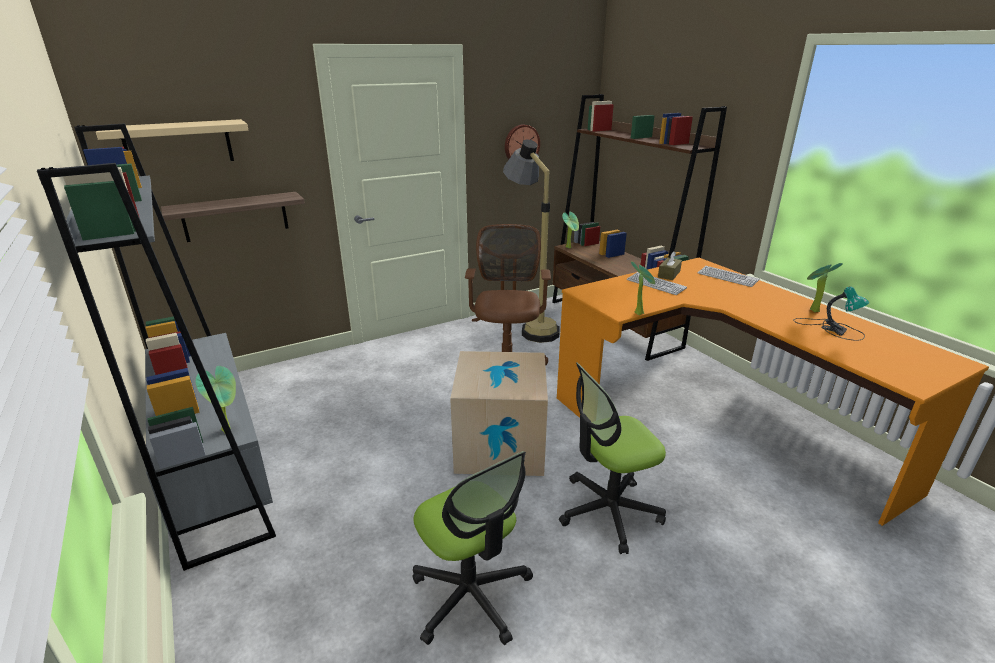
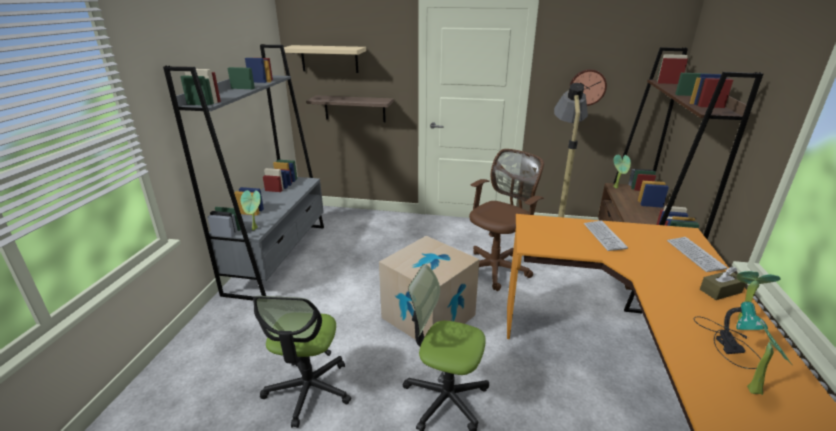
camera: 40 degrees right, 0 degrees up
(639, 312) = (546, 252): potted plant -> potted plant (755, 389)
(669, 274) = (634, 232): brown tissue box -> brown tissue box (720, 291)

